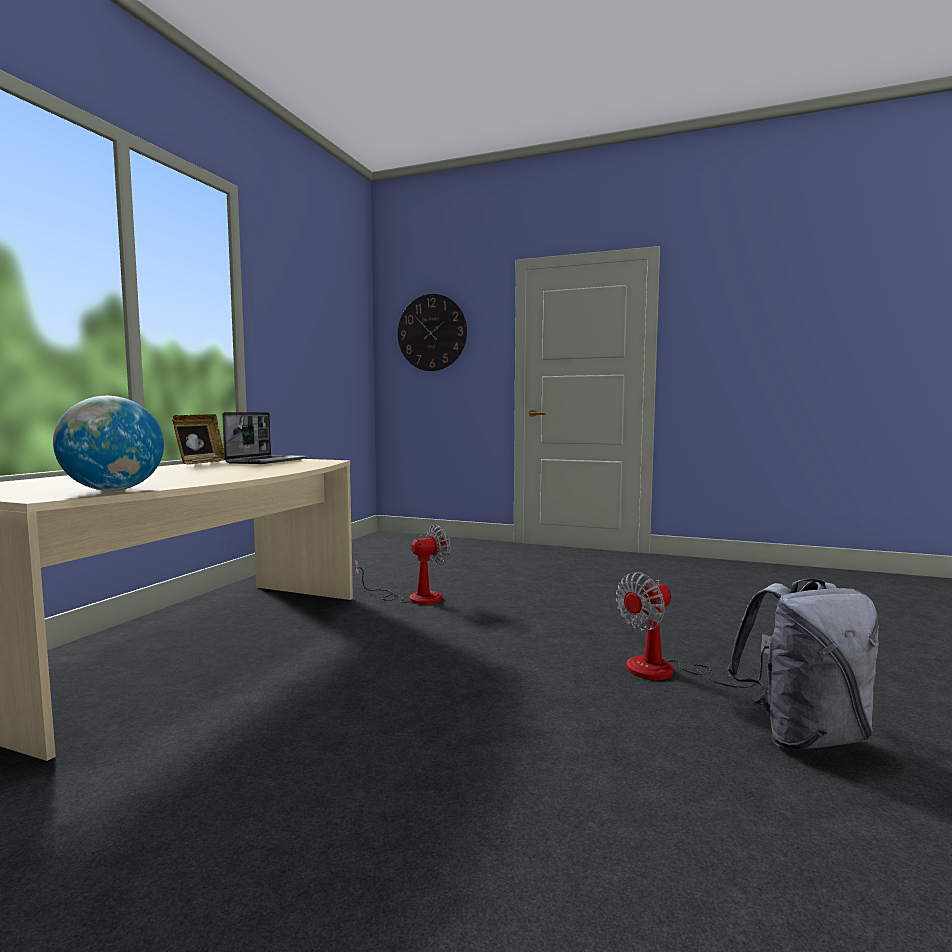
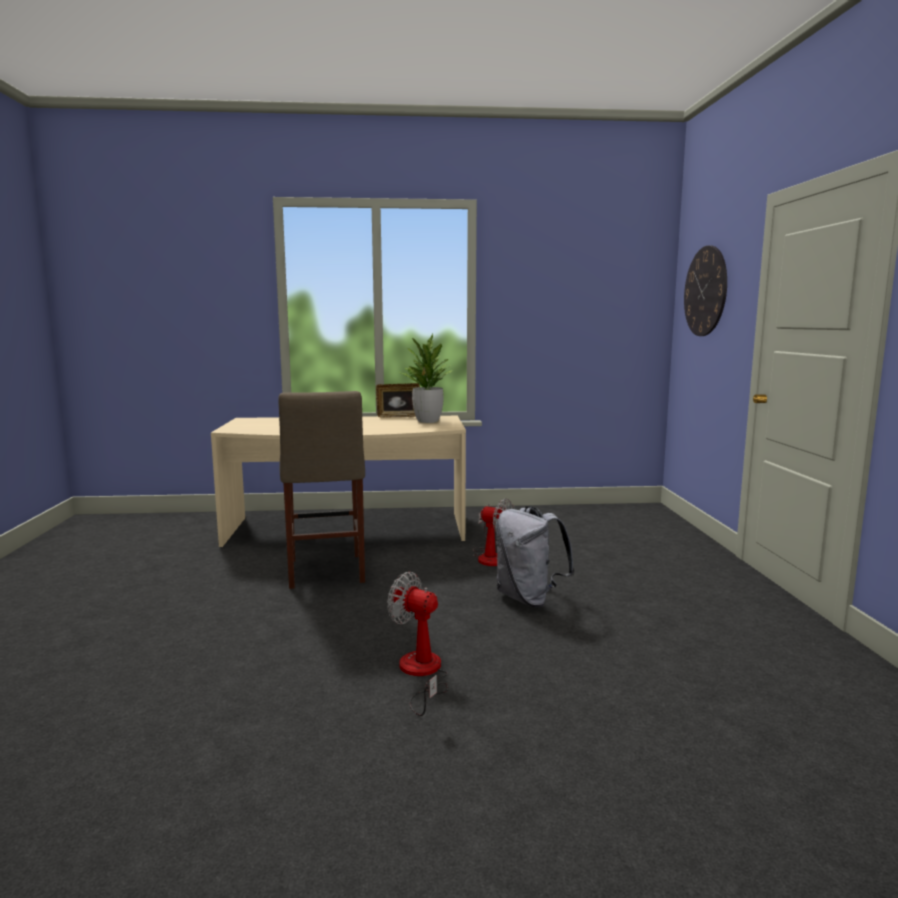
camera: 65 degrees right, 5 degrees up
(113, 490) = (255, 431): globe -> none
(267, 461) = (428, 421): laptop -> potted plant
(341, 681) = (325, 573): none -> beige stool
(803, 735) = (332, 740): grey backpack -> grey backpack (529, 599)

